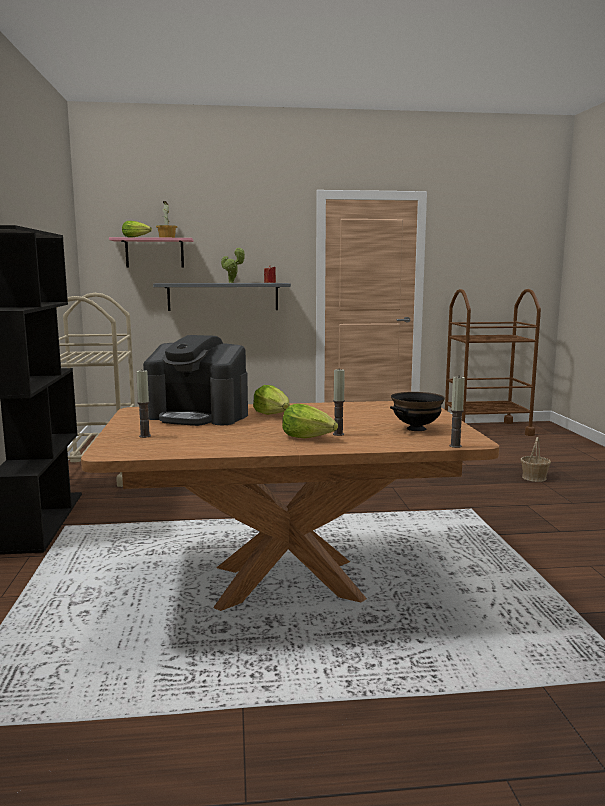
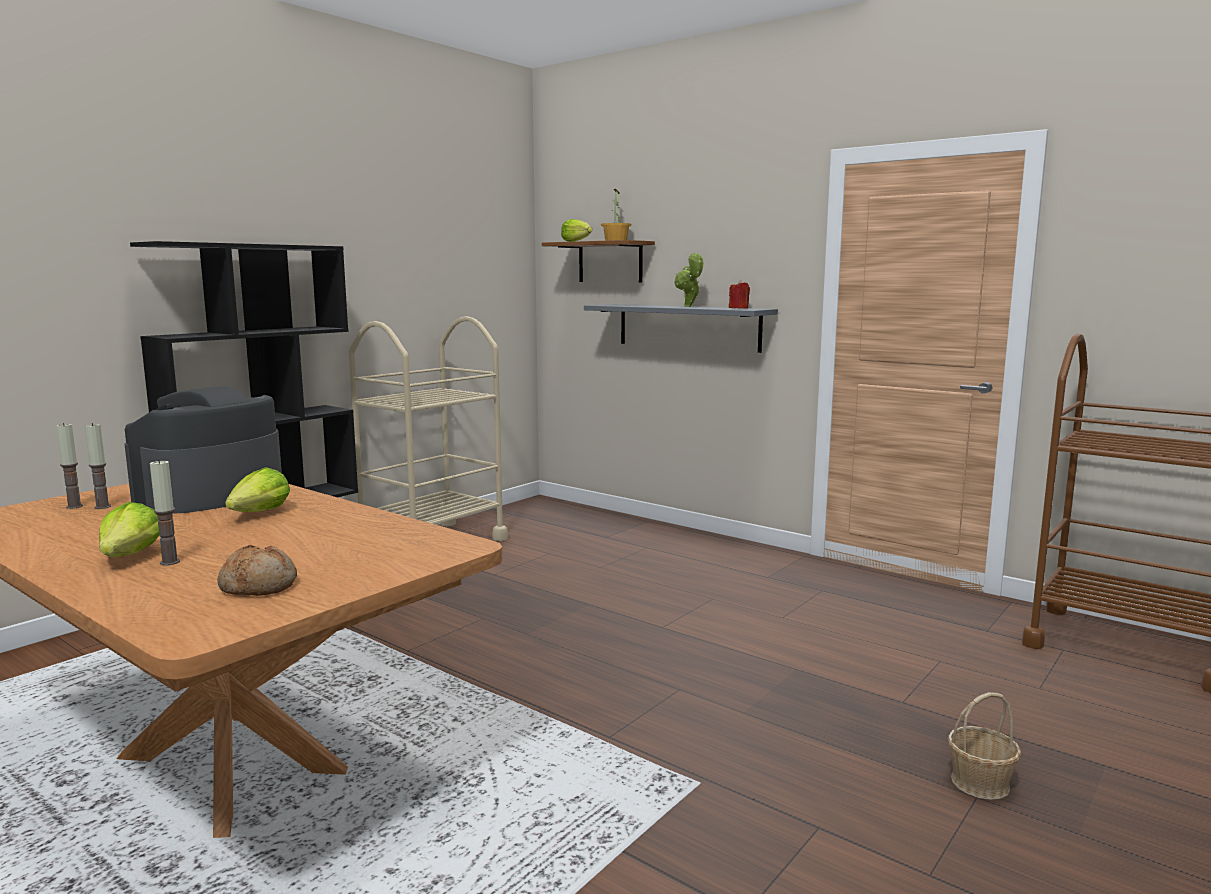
camera: 45 degrees right, 0 degrees up
(154, 253) = (610, 262): pink shelf -> brown shelf
(198, 416) = (210, 494): coffee machine -> coffee machine turned 60 degrees clockwise
(416, 428) = (259, 586): black bowl -> bread
(455, 446) = (151, 632): candle -> candle (102, 507)

